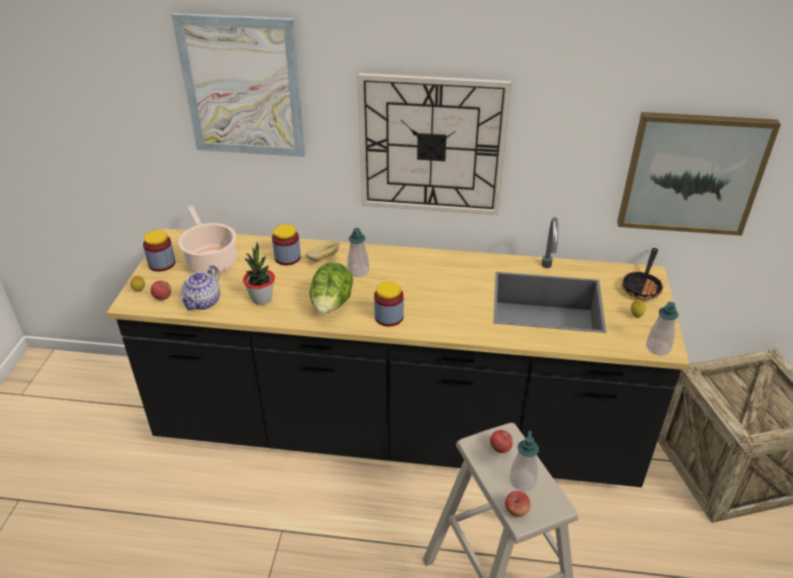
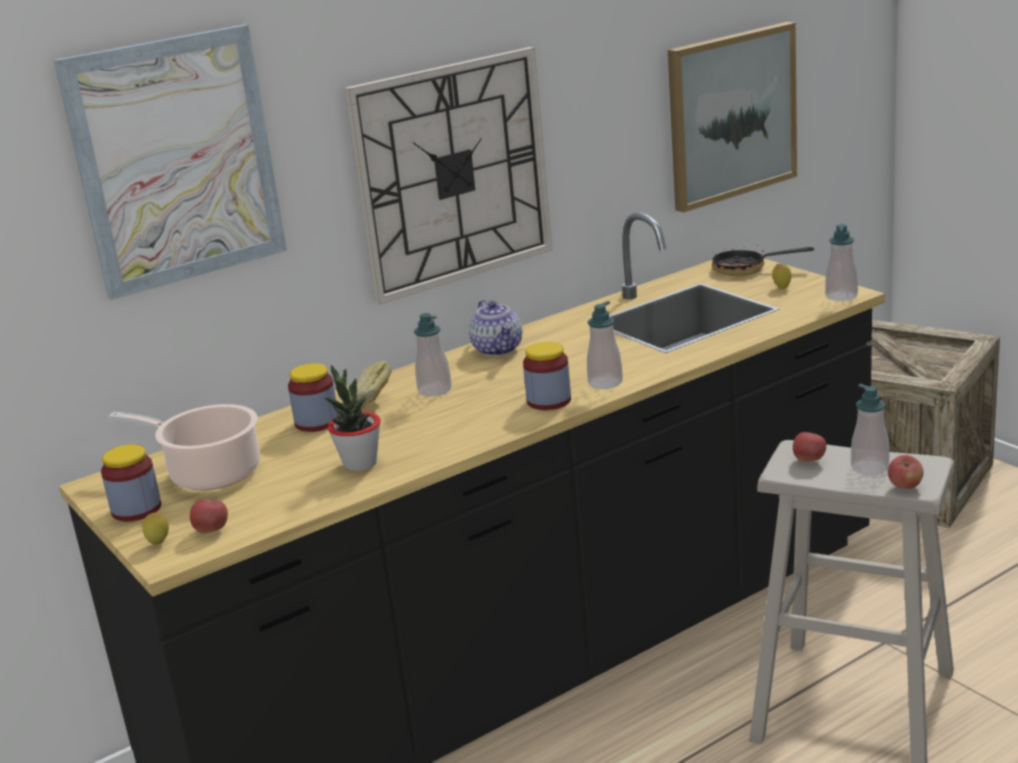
camera: 40 degrees left, 15 degrees down
(203, 302) = (284, 504): teapot -> teapot (498, 349)
(332, 305) = (463, 425): lettuce -> none
(431, 324) = (605, 383): none -> soap dispenser
(642, 286) = (747, 269): frying pan -> frying pan turned 120 degrees clockwise

